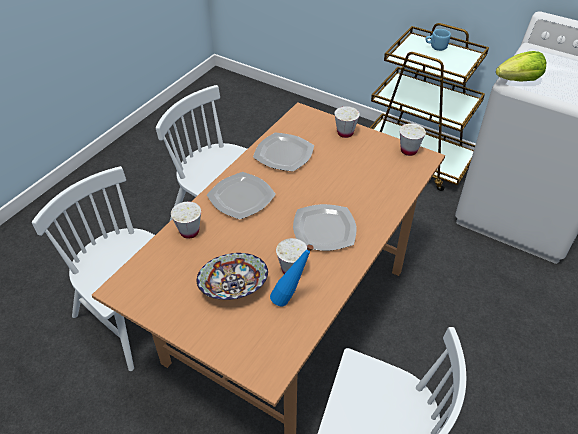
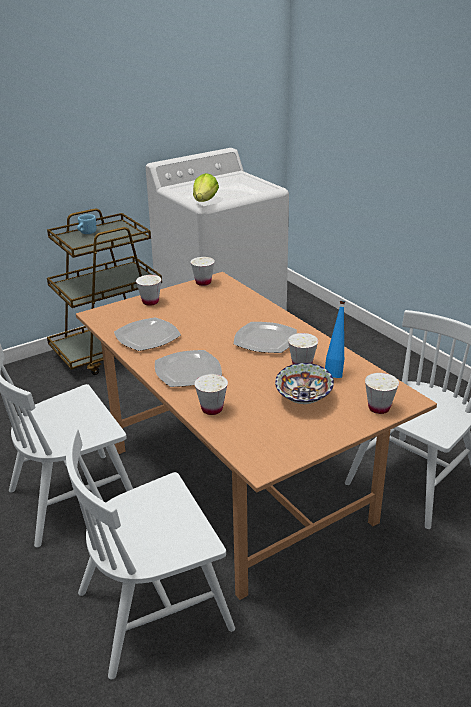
camera: 65 degrees left, 15 degrees down
(241, 352) = (379, 408): none -> white cup

